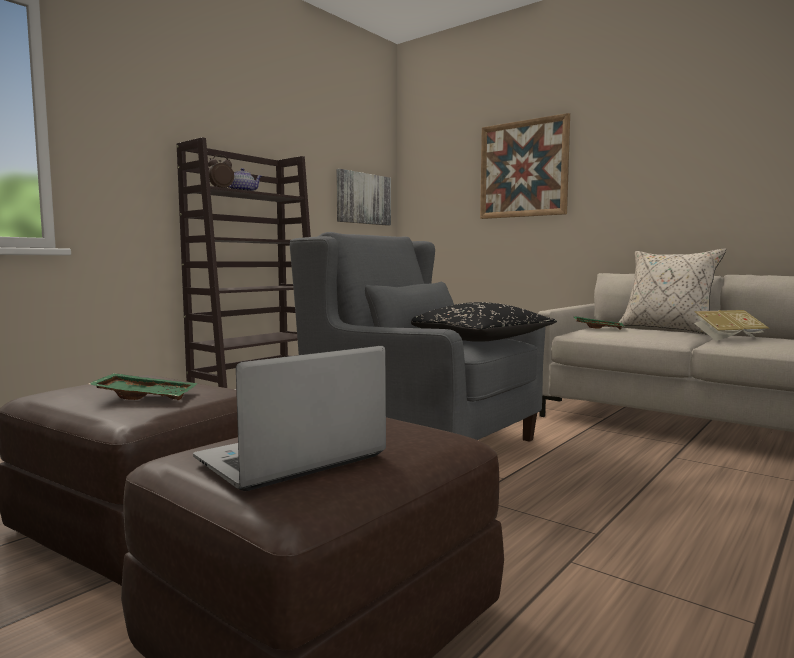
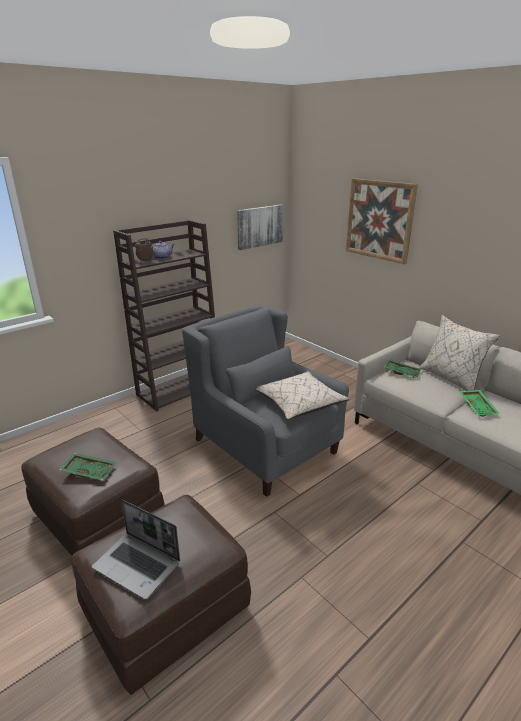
camera: 10 degrees right, 20 degrees up
(290, 460) = (138, 565): laptop -> laptop turned 120 degrees counterclockwise
(479, 340) = (299, 404): black pillow -> beige pillow
(728, 338) = (478, 407): book -> green tray

